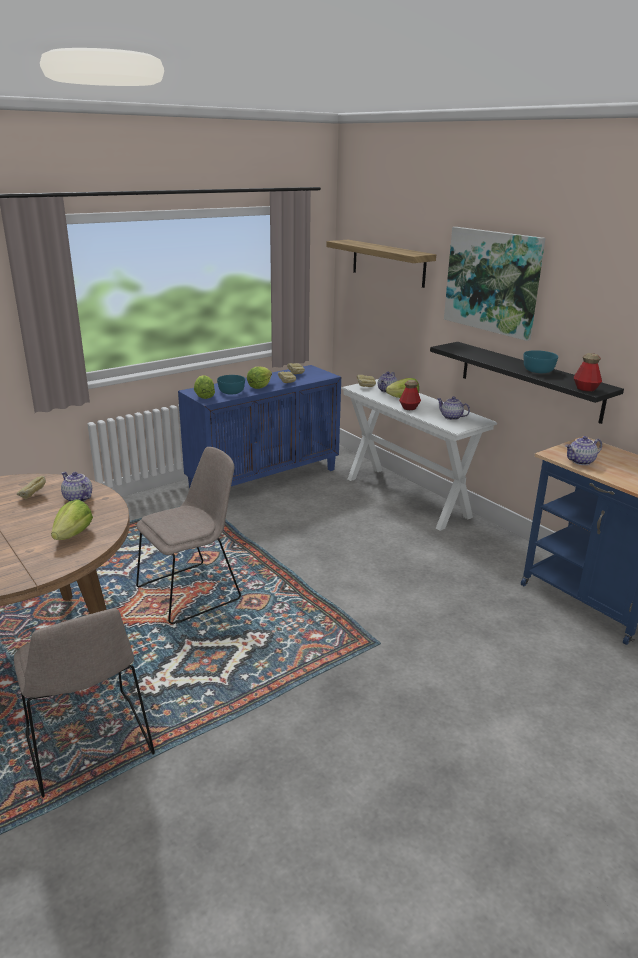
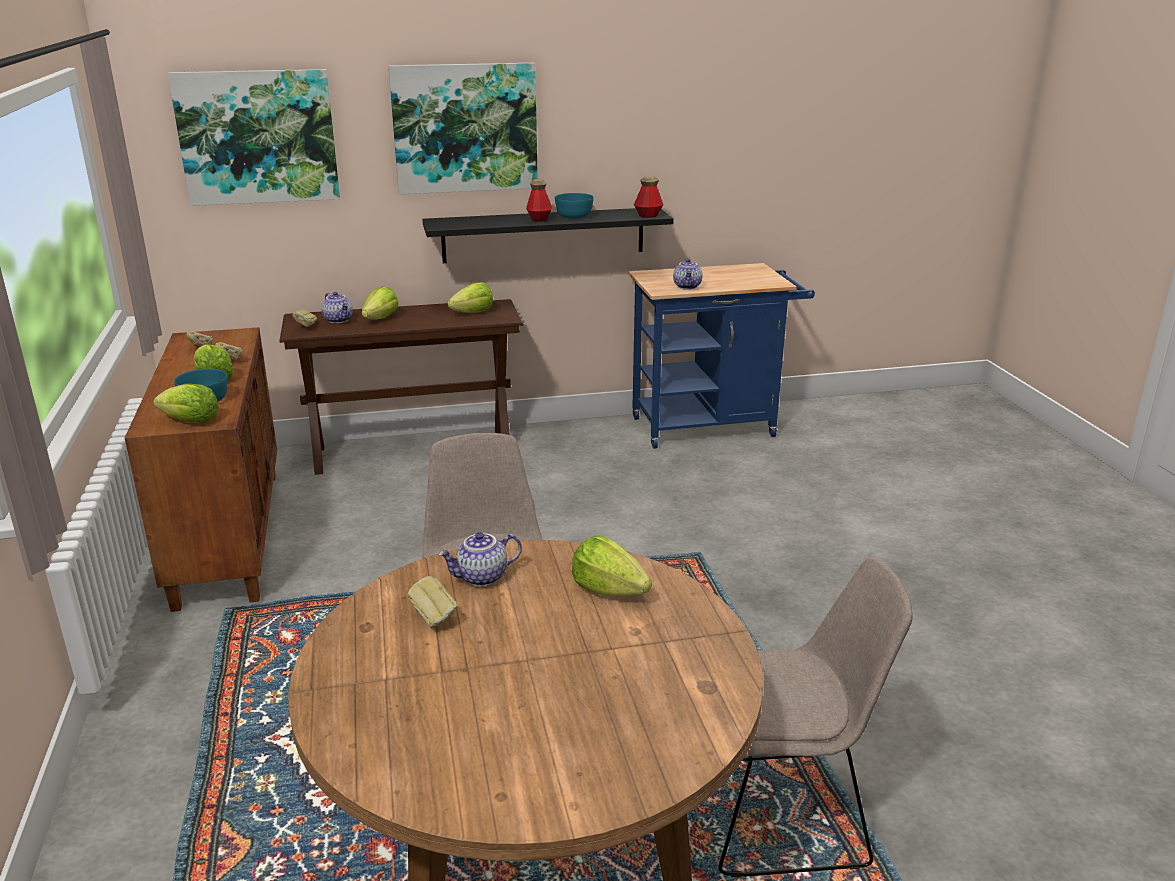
camera: 65 degrees left, 0 degrees up
(264, 479) = (227, 535): blue cabinet -> brown cabinet
(388, 263) = (258, 137): shelf -> picture
(407, 497) = (413, 451): white console table -> brown console table
(409, 408) = (416, 323): bottle -> bottle (539, 219)
(451, 417) = (473, 313): teapot -> lettuce

